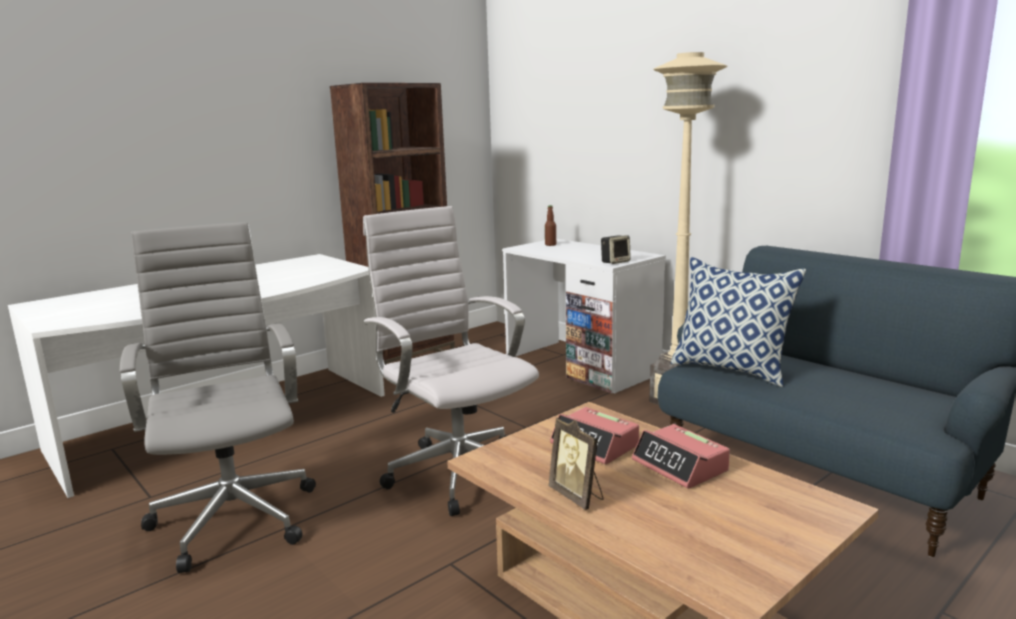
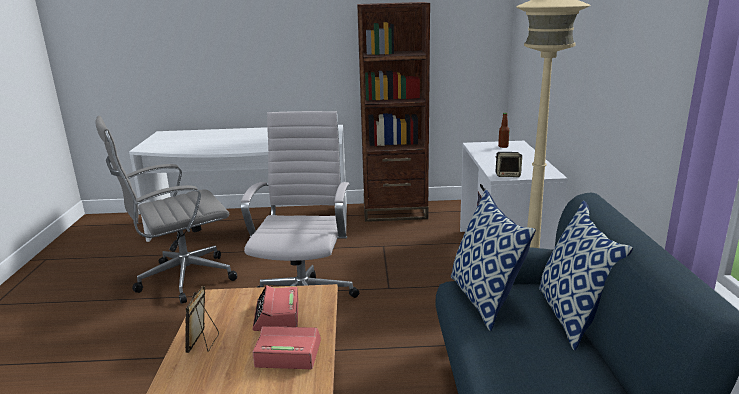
camera: 40 degrees right, 5 degrees up
(234, 516) = (182, 280): grey office chair -> grey office chair turned 135 degrees counterclockwise
(680, 466) = (288, 354): alarm clock -> alarm clock turned 90 degrees clockwise
(807, 359) = (573, 317): none -> pillow

